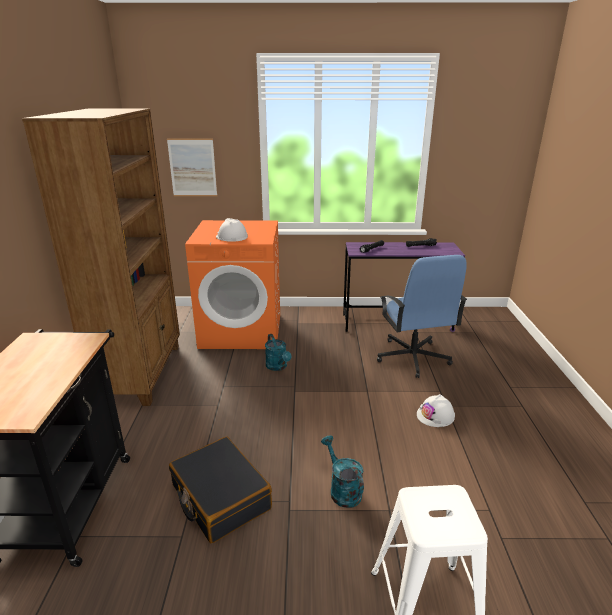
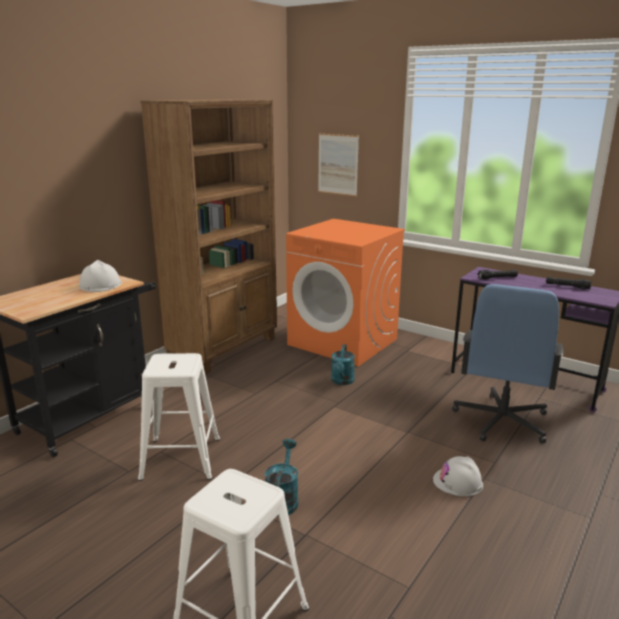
camera: 35 degrees right, 5 degrees down
(220, 497) = (182, 458): black suitcase -> white stool
(231, 237) = (334, 234): white hard hat -> white hard hat (100, 285)

